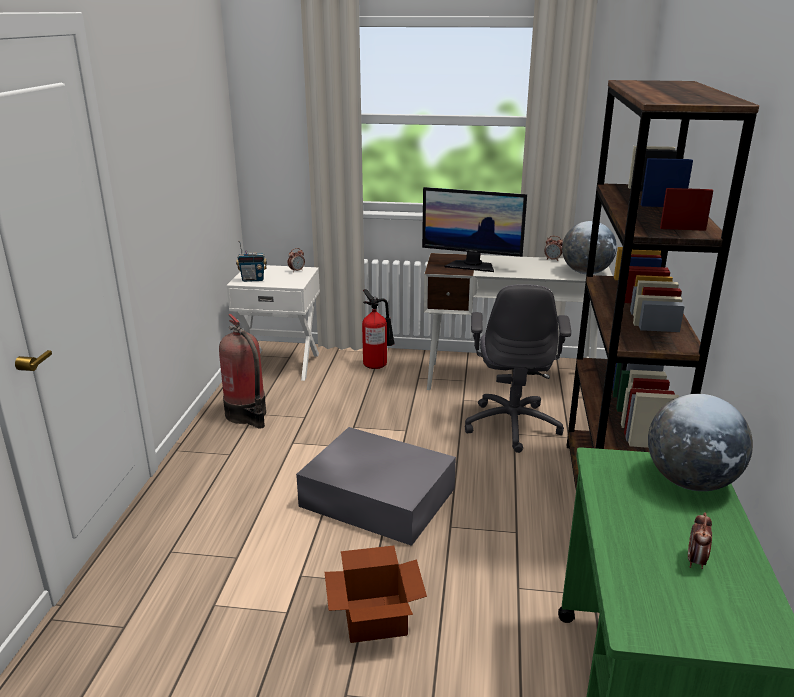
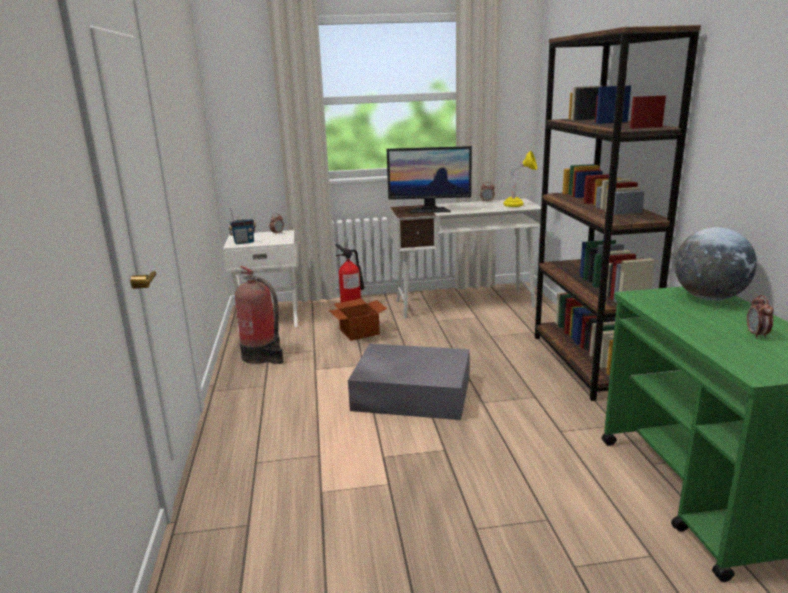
camera: 15 degrees left, 5 degrees down
(376, 616) = (464, 471): cardboard box -> cardboard box (359, 331)
(513, 425) = (486, 331): grey office chair -> none
(586, 272) = (519, 206): globe -> yellow table lamp

